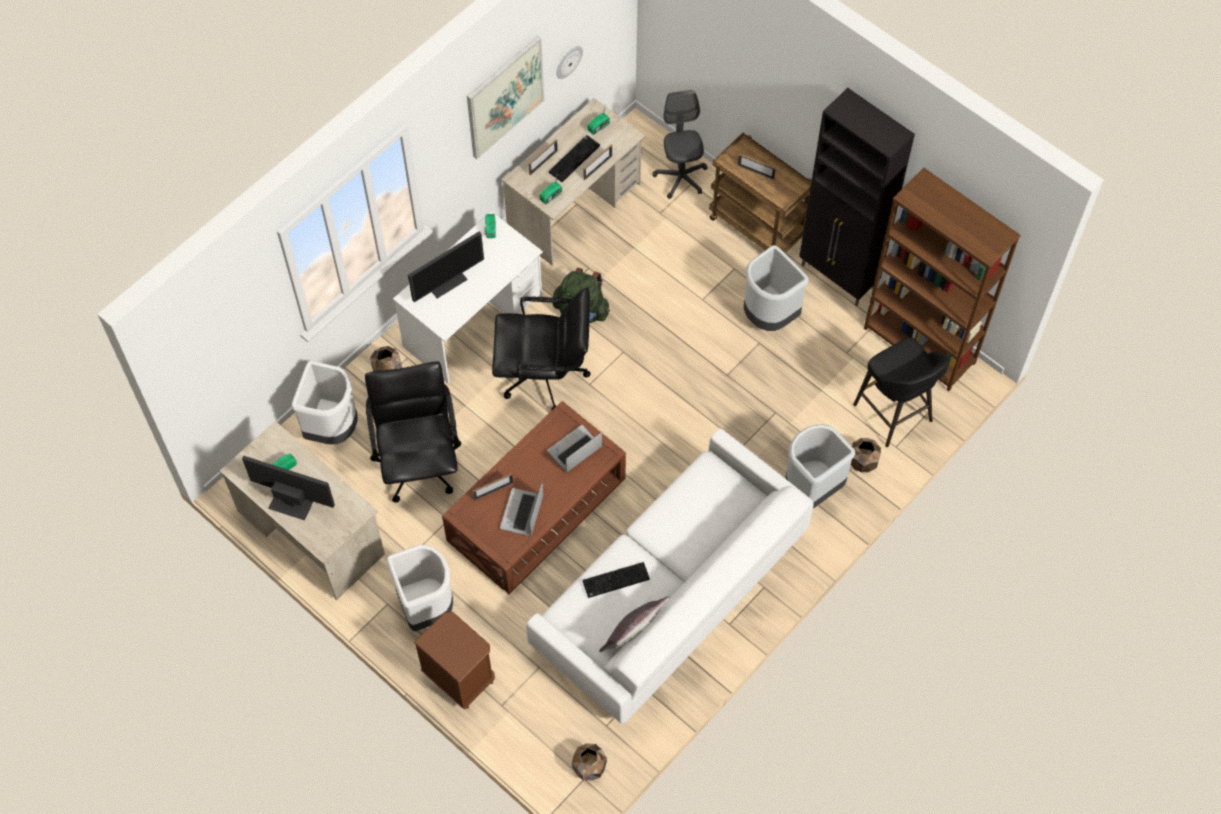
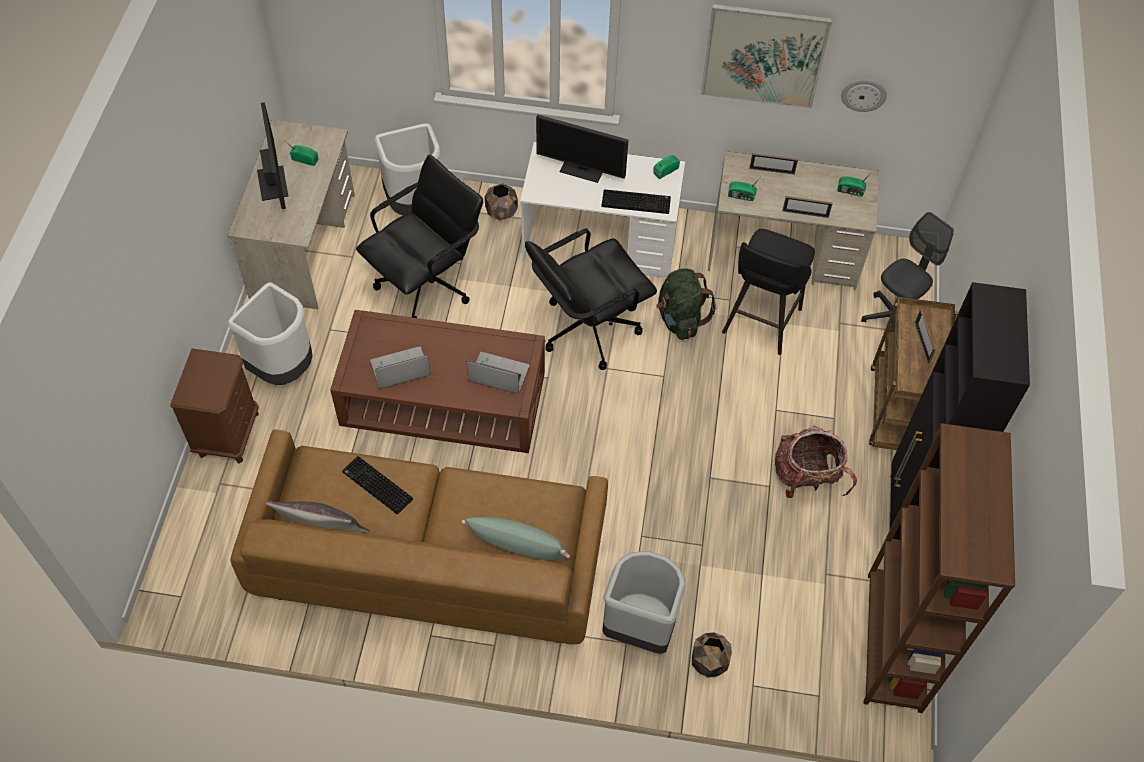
camera: 55 degrees right, 5 degrees down
(493, 491) = (408, 334): picture frame -> none
(545, 376) = (587, 329): black office chair -> black office chair turned 90 degrees clockwise
(574, 158) = (798, 190): keyboard -> keyboard (637, 201)
(589, 767) = (196, 595): brown planter -> none
(671, 594) = (429, 563): white sofa -> brown sofa
(726, 516) = (517, 546): none -> green pillow
(769, 316) = (806, 478): grey trash can -> backpack
(894, 414) = (790, 662): black stool -> black stool (760, 323)

